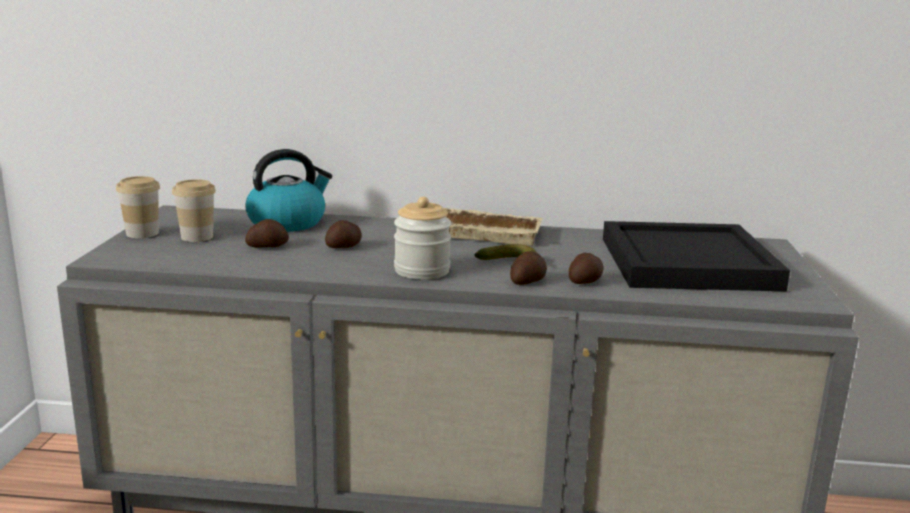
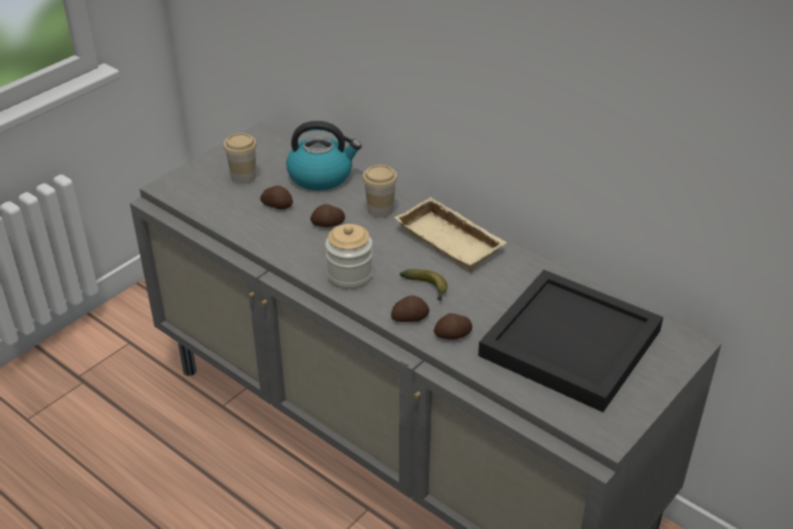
camera: 35 degrees right, 20 degrees up
(142, 233) = (213, 160): cup -> cup (380, 210)

